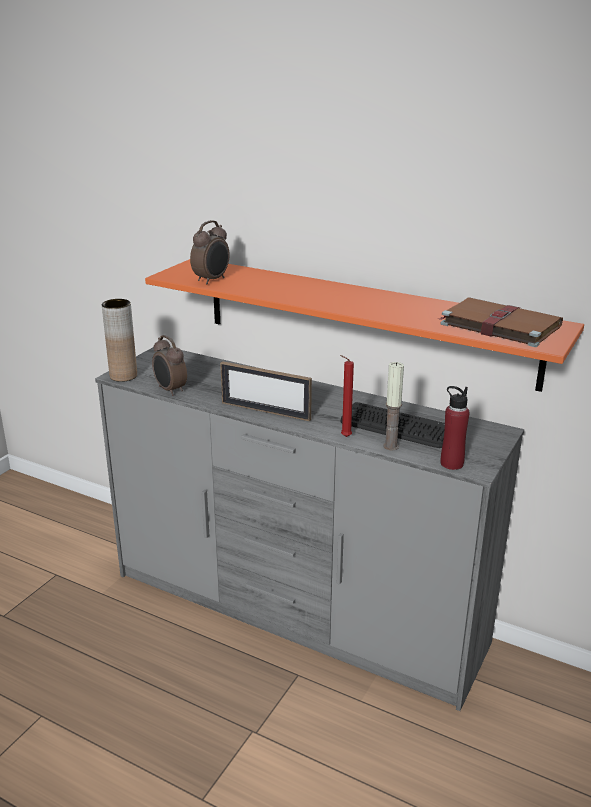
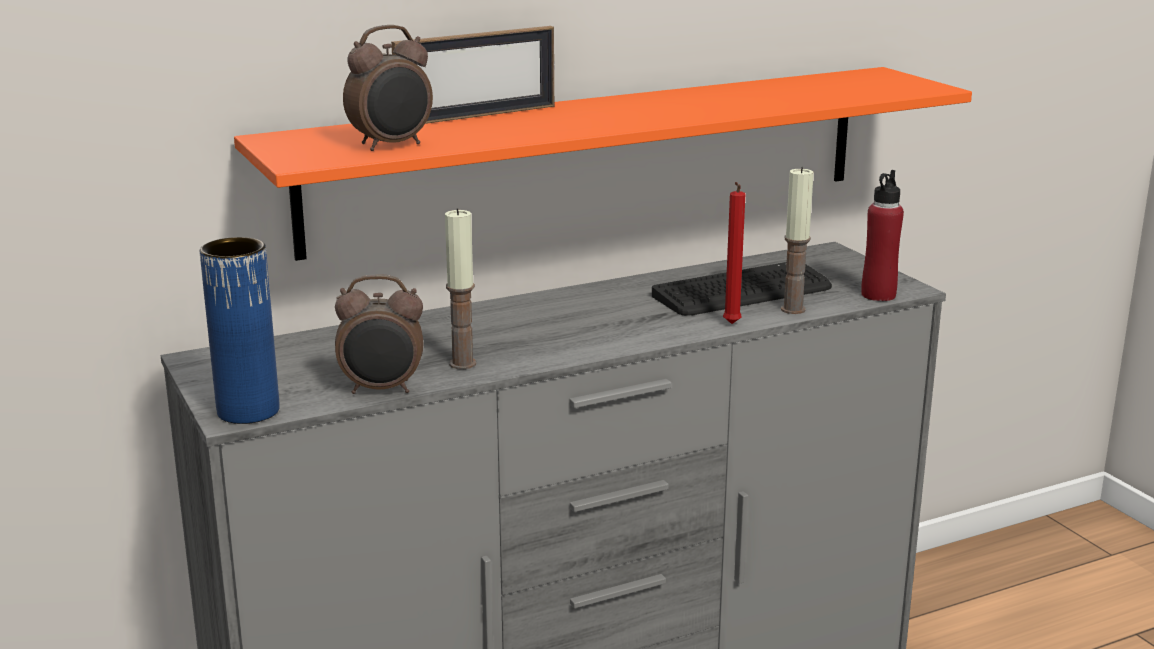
camera: 55 degrees left, 5 degrees down
(123, 376) = (248, 411): brown vase -> blue vase
(212, 280) = (392, 146): alarm clock -> alarm clock turned 75 degrees clockwise
(215, 395) = (462, 364): none -> candle
(265, 411) = (575, 346): picture frame -> picture frame (477, 115)
(498, 325) = (841, 87): brown book -> none

